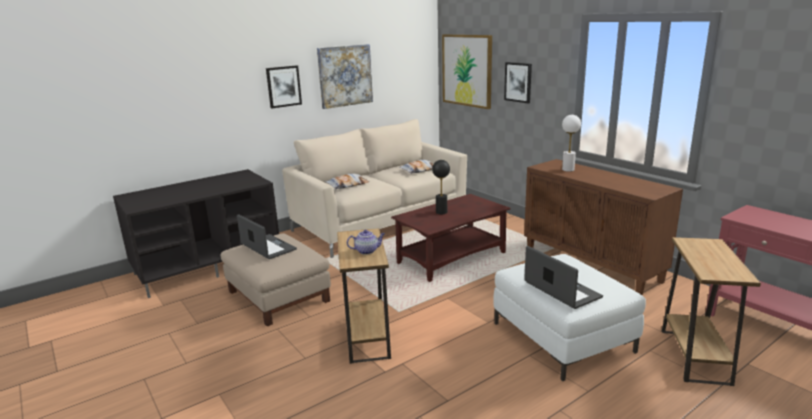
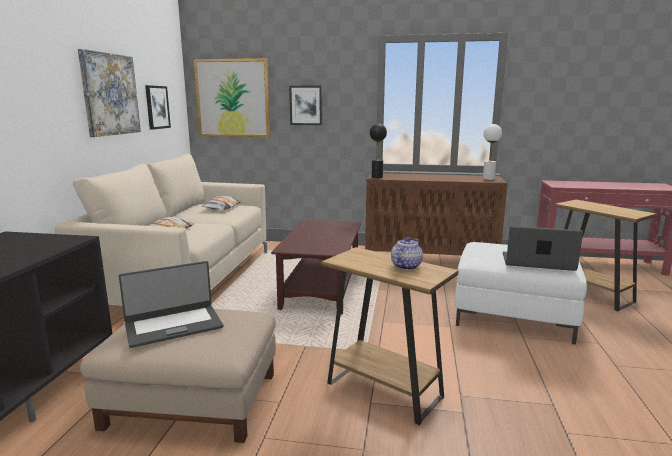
camera: 45 degrees left, 5 degrees down
(267, 247) = (173, 325): laptop -> laptop turned 150 degrees clockwise
(283, 86) = (42, 99): picture -> picture (157, 107)
(441, 212) = (313, 237): black table lamp -> black table lamp (376, 177)
(568, 169) = (401, 176): white table lamp -> white table lamp (488, 179)

